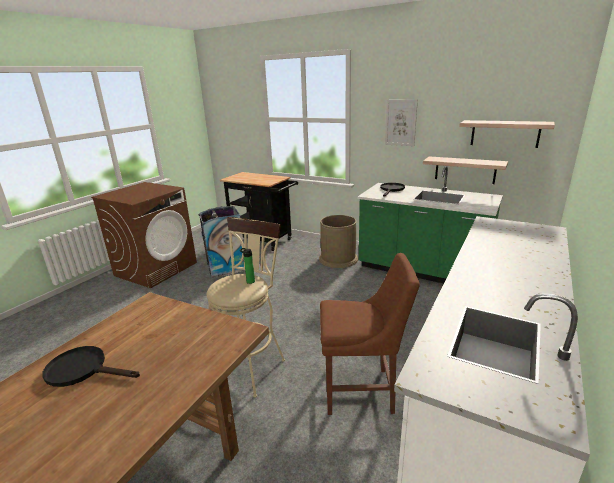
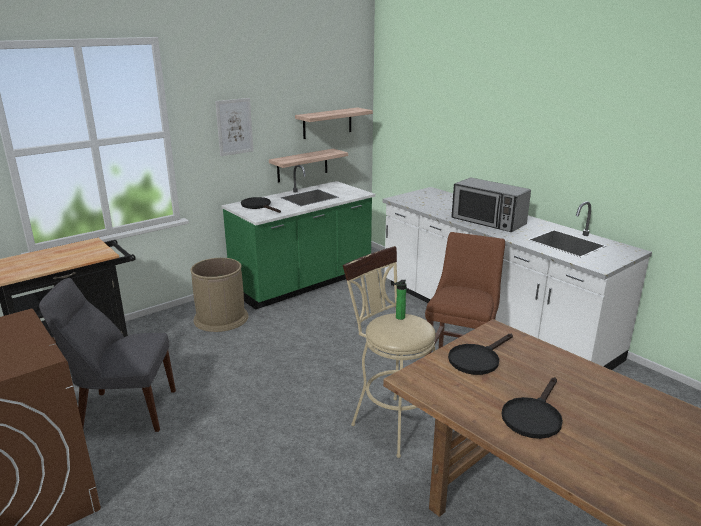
camera: 70 degrees left, 0 degrees up
(182, 327) = (477, 359): none -> black frying pan
(226, 266) = (123, 410): trash can -> grey chair
(493, 273) = (488, 221): none -> microwave

